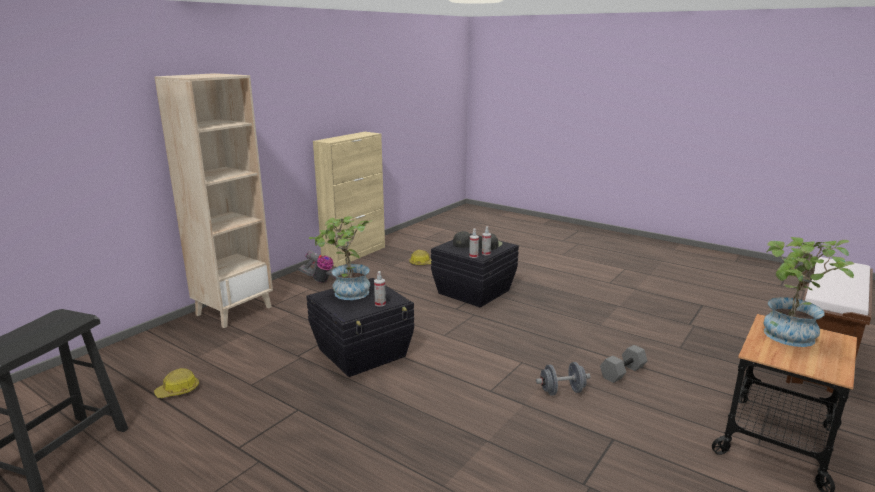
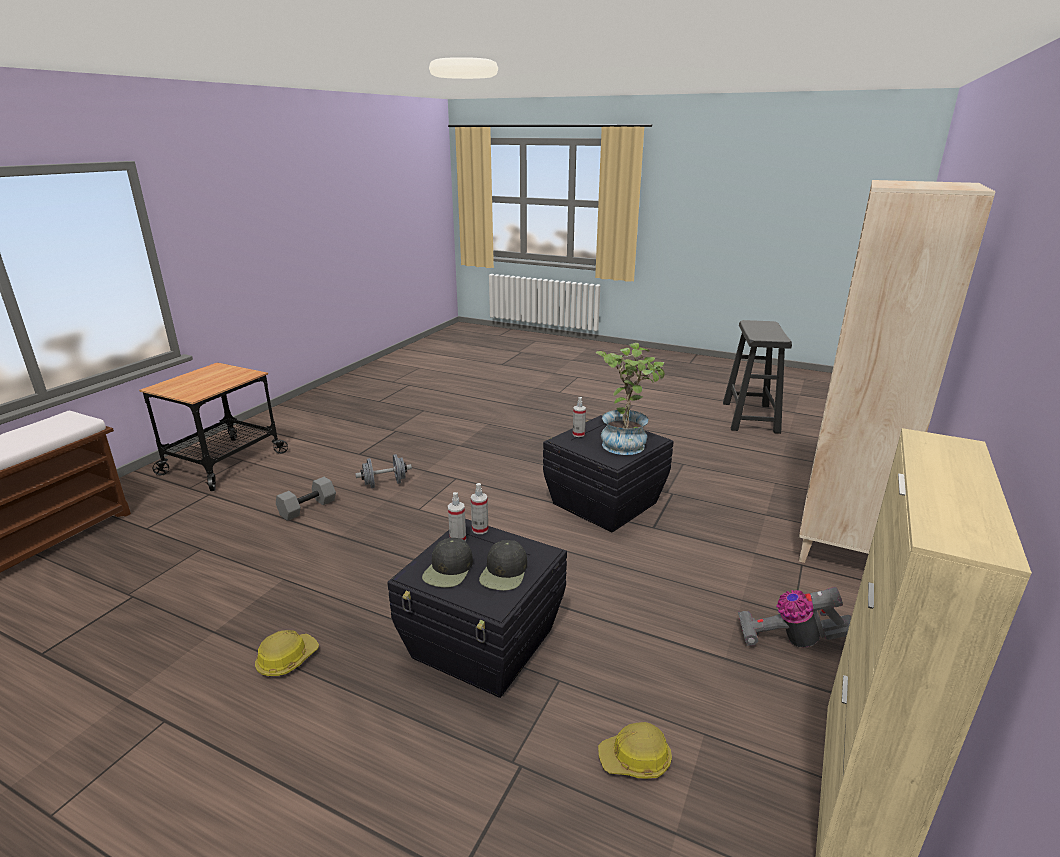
camera: 170 degrees right, 5 degrees up
(178, 391) = (739, 454): hard hat -> hard hat (287, 659)
(788, 338) = (204, 384): potted plant -> none

